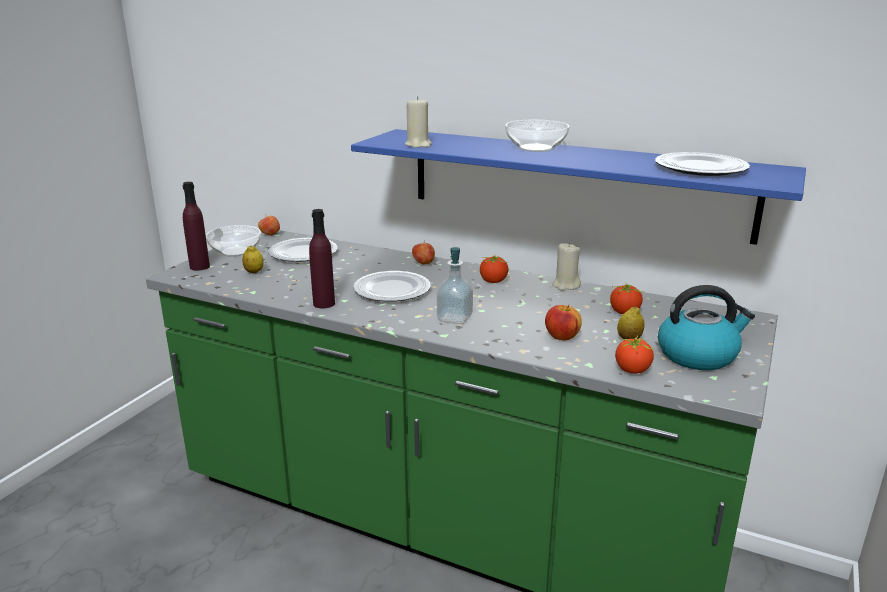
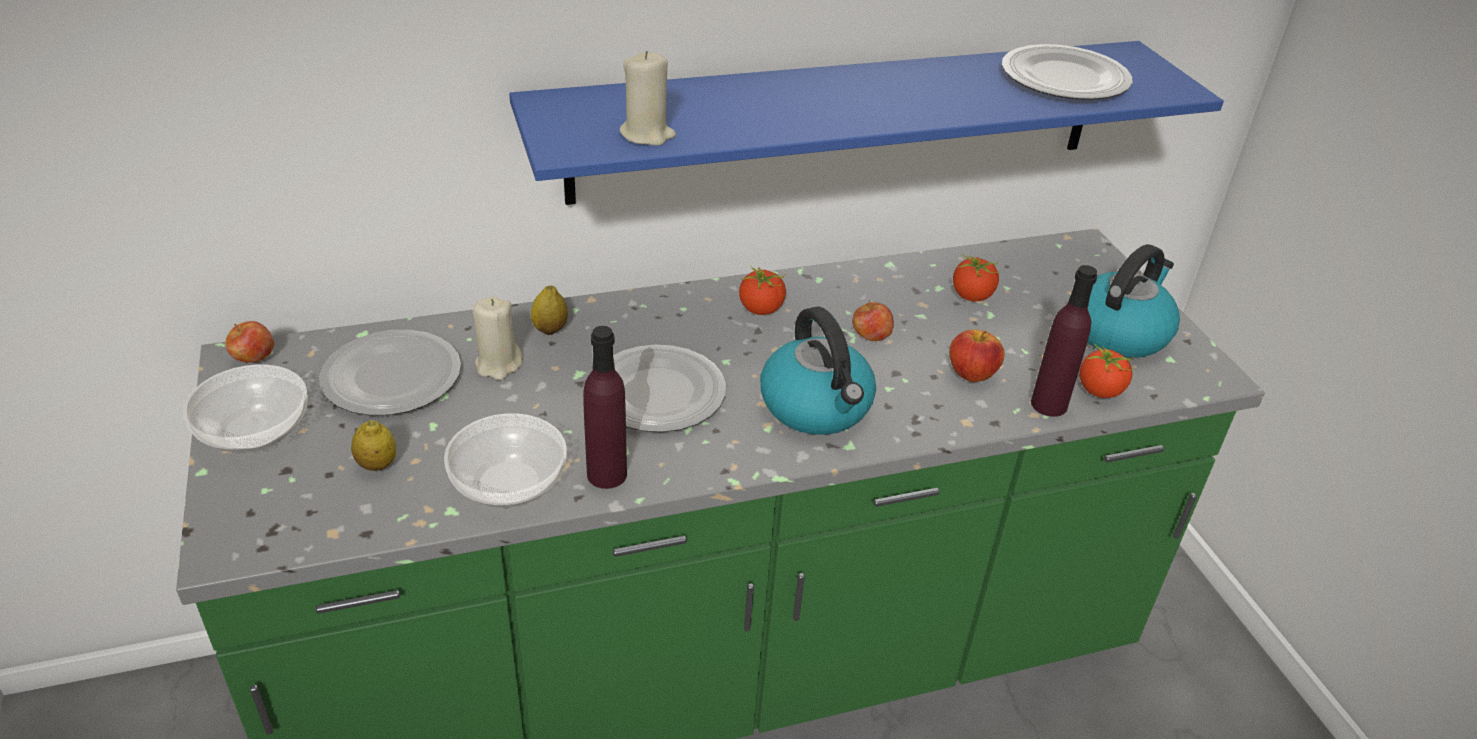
camera: 45 degrees left, 15 degrees up
(199, 267) = (246, 503): purple bottle -> purple bottle (1049, 404)
(423, 263) = (618, 314): apple -> apple (870, 337)
(454, 318) = (817, 407): soap dispenser -> kettle
(536, 148) = (815, 88): bowl -> bowl (509, 482)
(565, 285) = (852, 276): beige candle -> beige candle (498, 365)
(629, 339) = (1034, 341): lemon -> lemon (550, 330)

